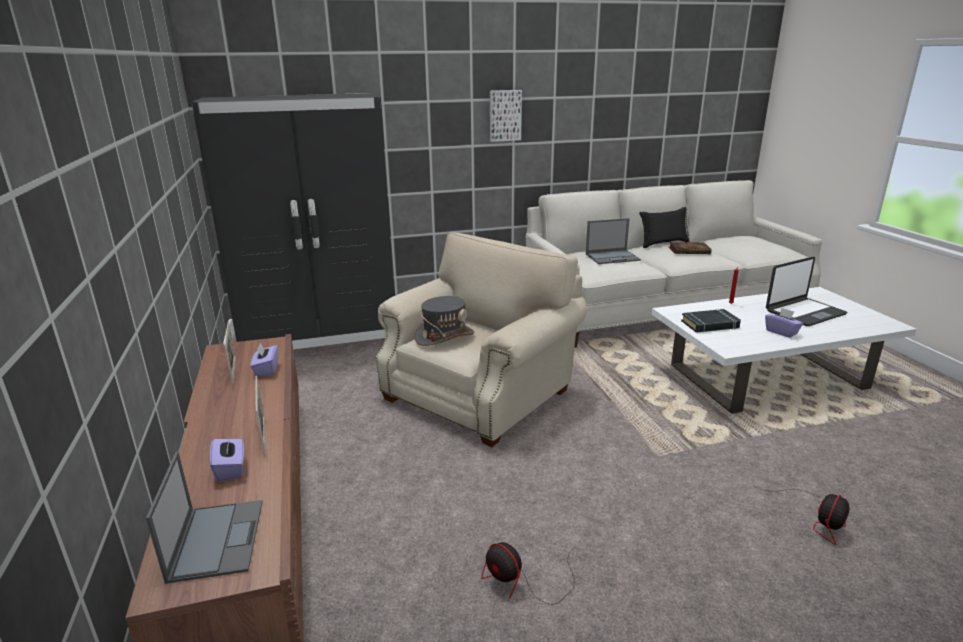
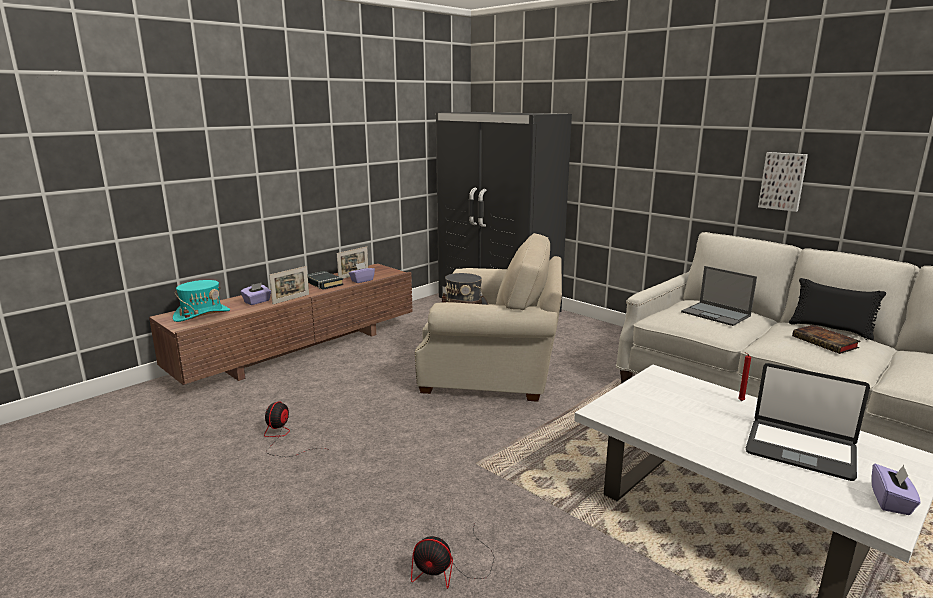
camera: 60 degrees right, 5 degrees down
(217, 539) = (202, 315): laptop -> turquoise hat
(504, 115) = (688, 143): picture -> picture (783, 181)
(710, 325) = (653, 396): black book -> black book (323, 283)
(781, 332) = (700, 437): purple tissue box -> purple tissue box (891, 501)

